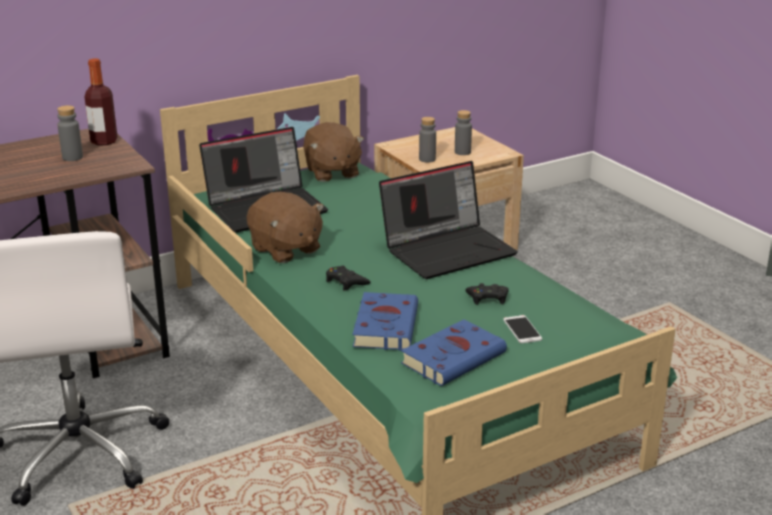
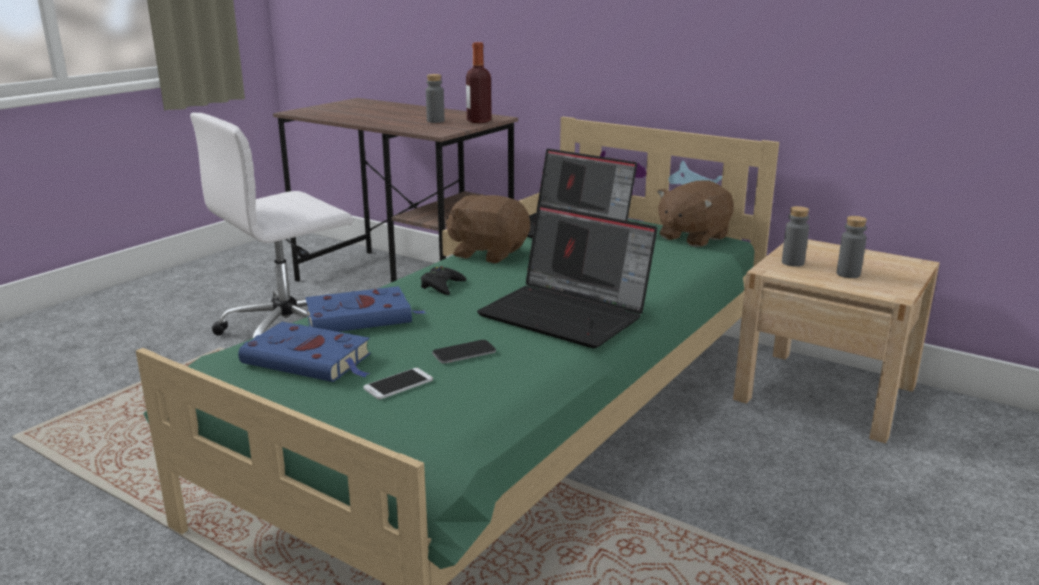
camera: 65 degrees right, 5 degrees down
(285, 250) = (488, 253): brown plush toy -> brown plush toy turned 90 degrees clockwise
(487, 298) = (464, 353): black game controller -> phone

